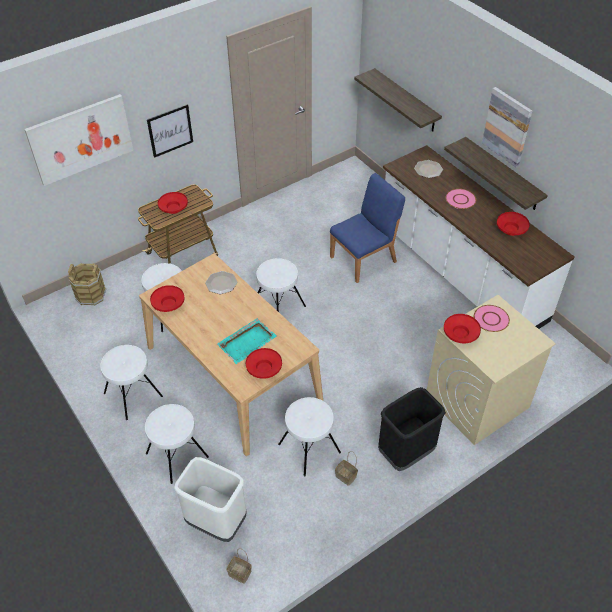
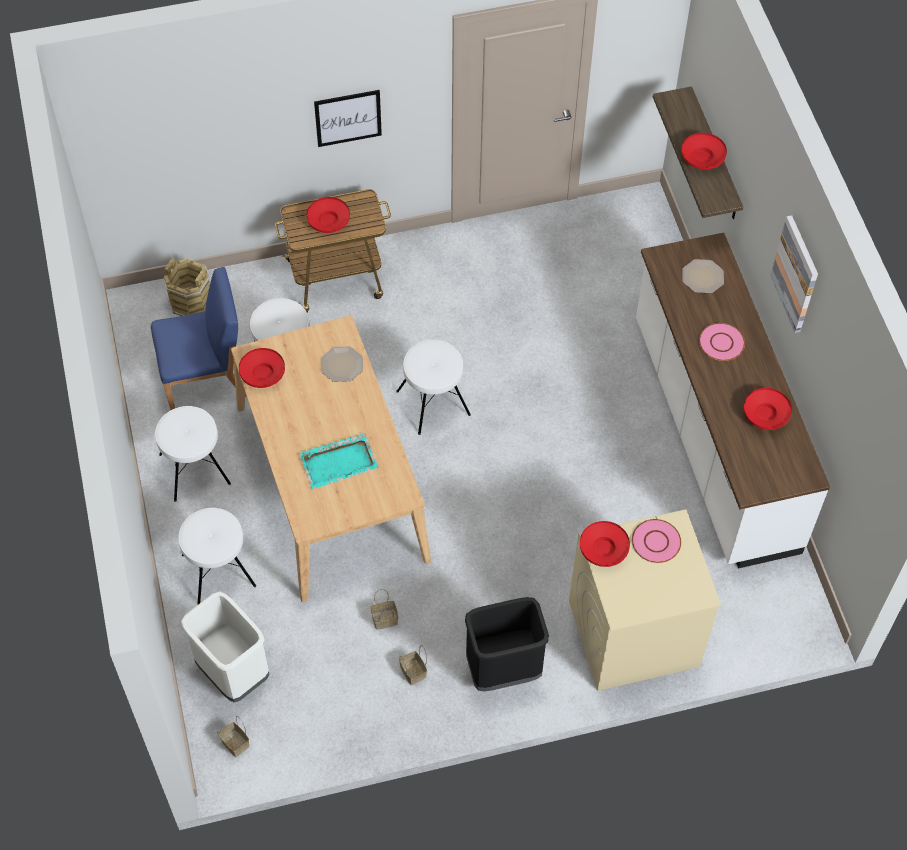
camera: 20 degrees right, 10 degrees up
(80, 139) = (214, 114): picture -> none
(264, 369) = (343, 507): red bowl -> red bowl (702, 159)
(309, 448) = (384, 620): white stool -> basket
(364, 259) = (586, 367): blue chair -> blue chair (205, 376)
(502, 174) = (786, 330): shelf -> none

